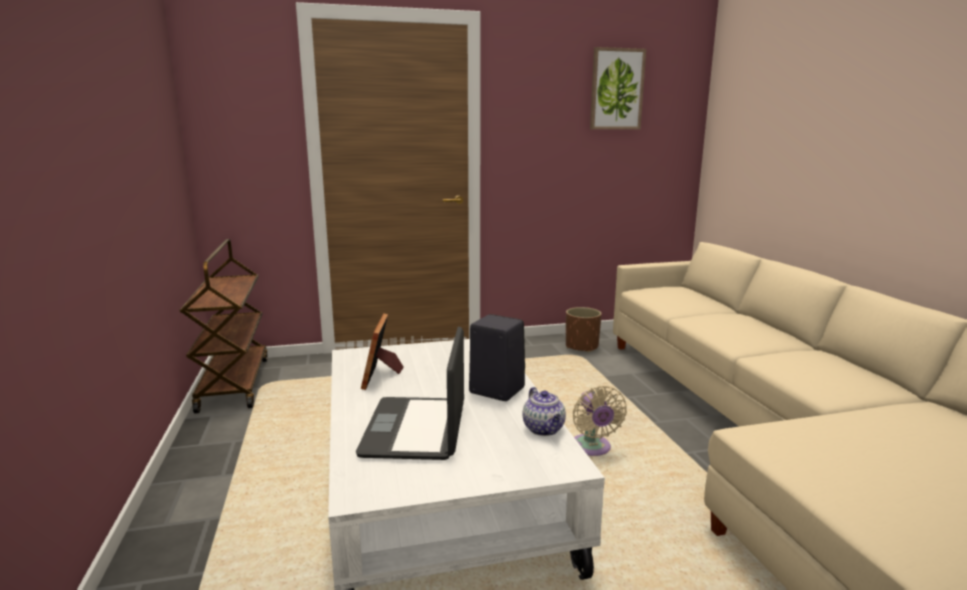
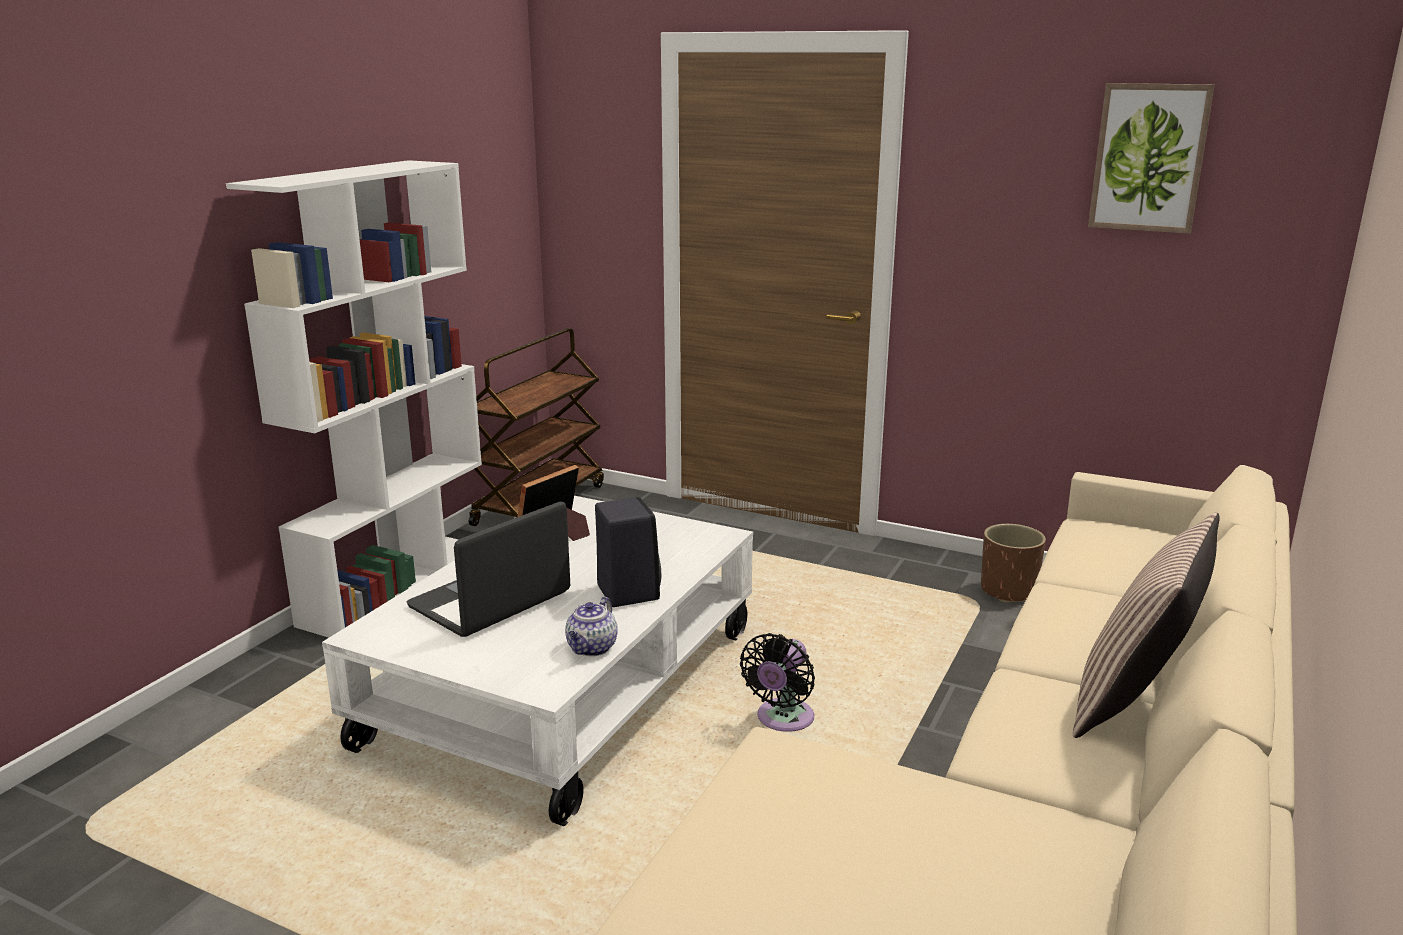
camera: 40 degrees right, 5 degrees up
(187, 476) = (397, 585): none -> white bookcase
(592, 449) = (782, 720): beige fan -> black fan
(815, 350) = (1134, 701): none -> pillow

